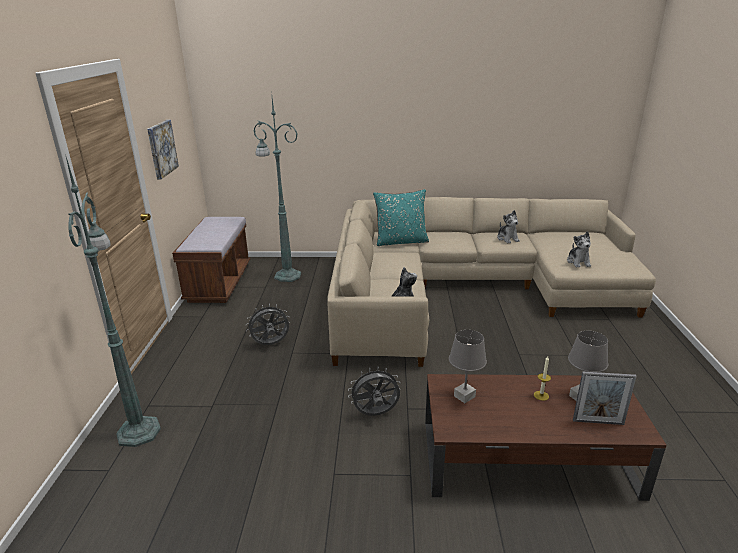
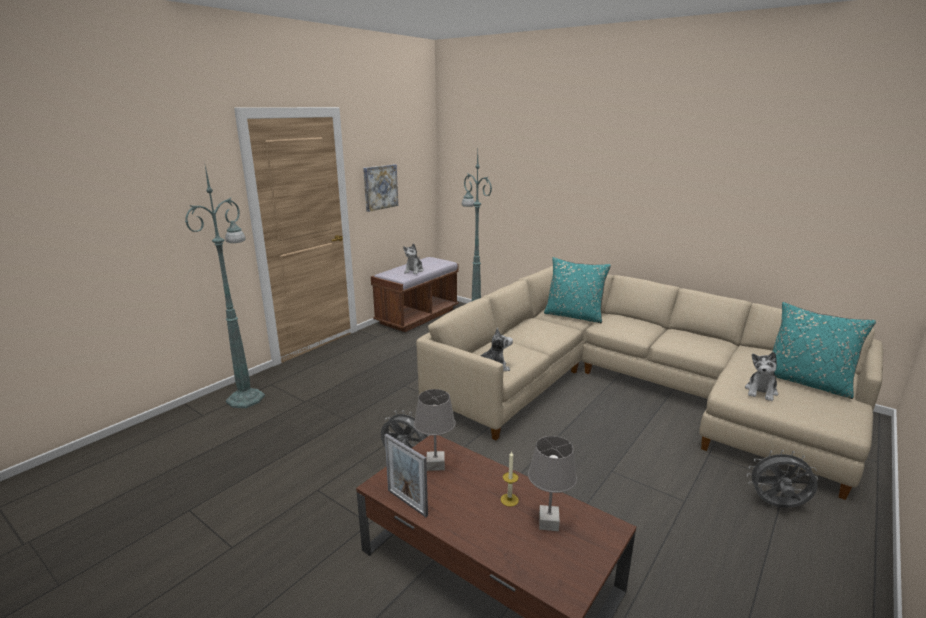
camera: 35 degrees right, 5 degrees down
(270, 344) = (397, 373): grey fan -> grey fan (776, 506)
(507, 239) = (698, 343): plush toy -> plush toy (414, 271)
(594, 247) = (807, 382): none -> turquoise pillow
(598, 422) = (531, 555): picture frame -> picture frame (407, 502)

